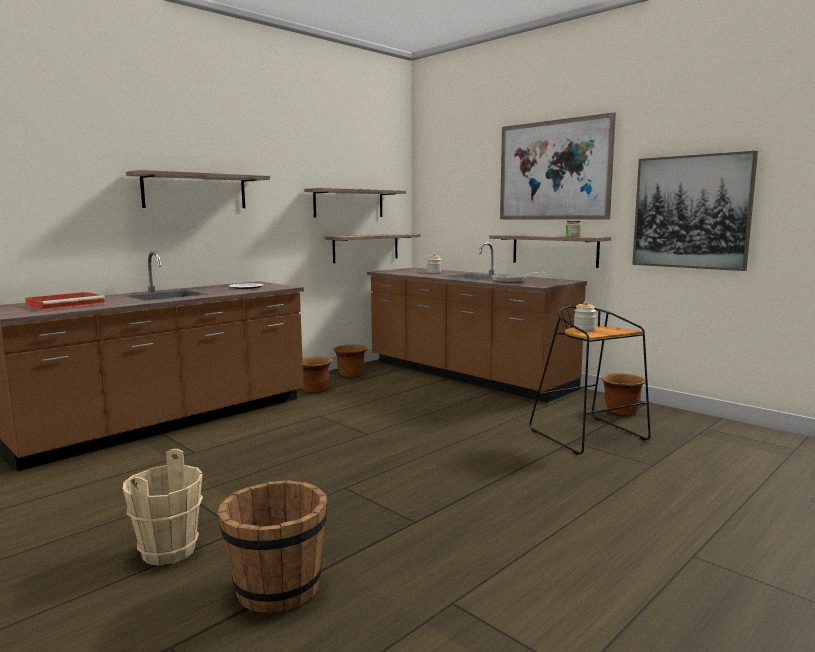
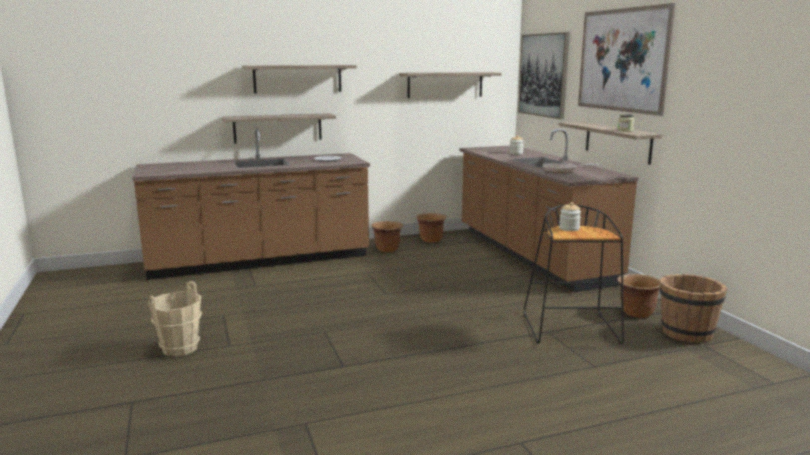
camera: 25 degrees right, 5 degrees up
(67, 304) = (187, 166): red tray -> none
(277, 588) = (215, 385): brown bucket -> brown bucket (686, 333)
(366, 247) = (462, 125): shelf -> shelf (278, 128)
(691, 212) = (730, 116): picture -> picture (543, 75)

